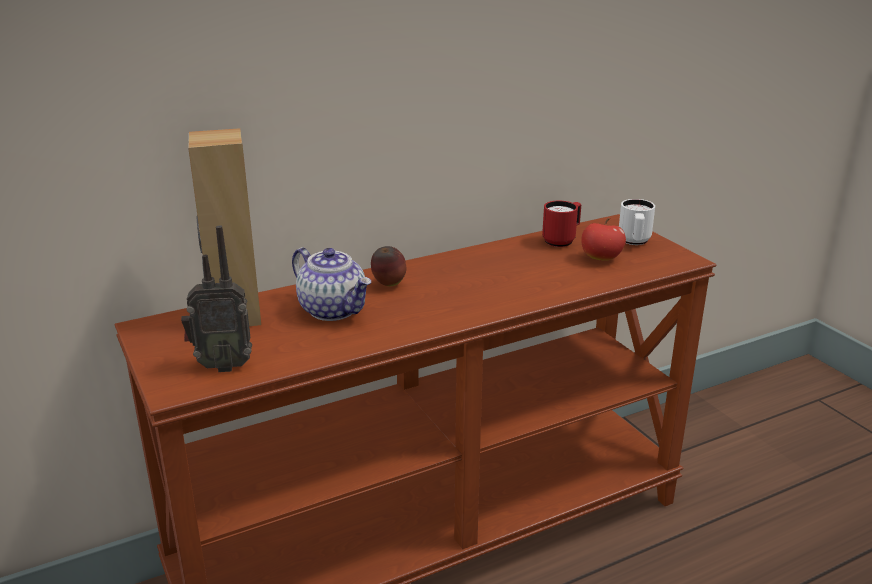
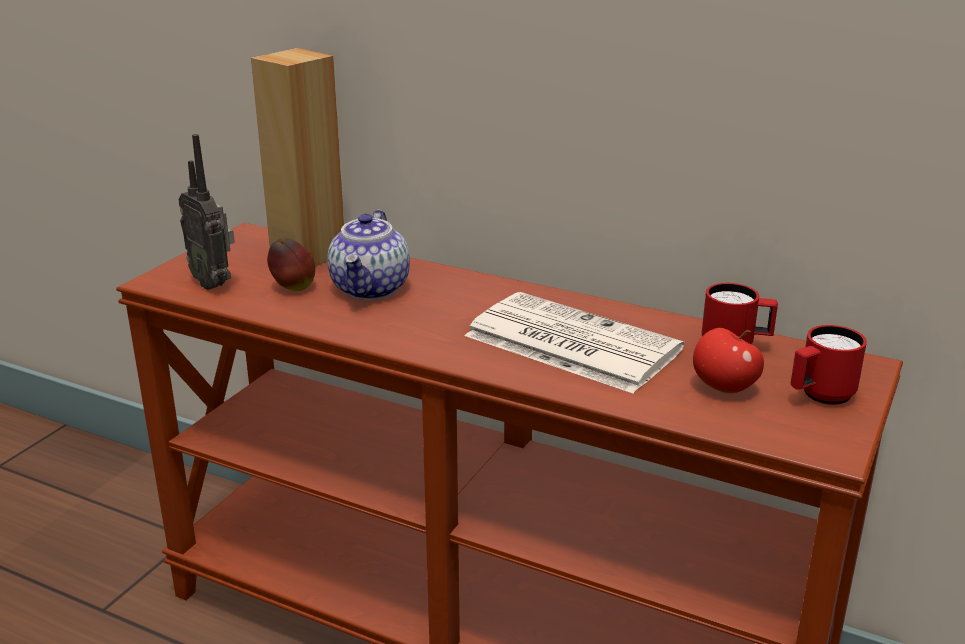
camera: 55 degrees right, 0 degrees up
(388, 285) = (459, 294): apple -> apple (293, 288)
(501, 277) = (568, 343): none -> newspaper
(634, 242) = (819, 396): white mug -> red mug

